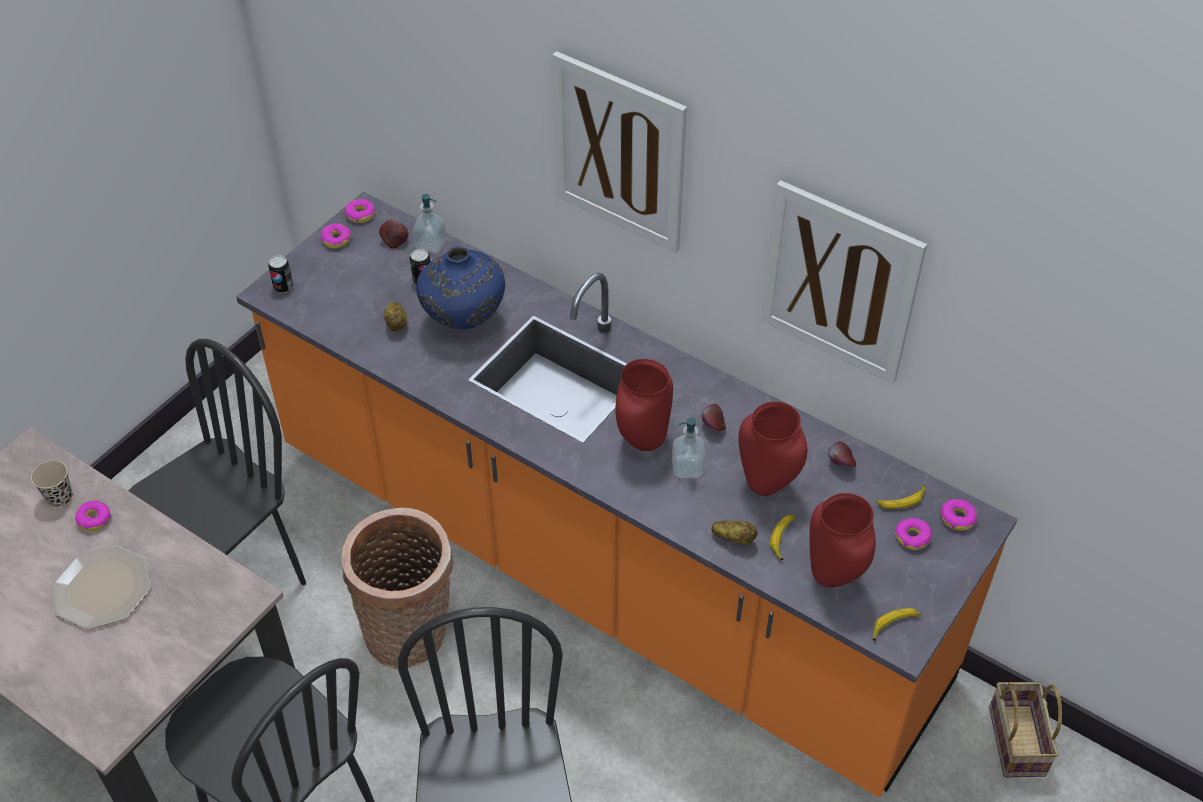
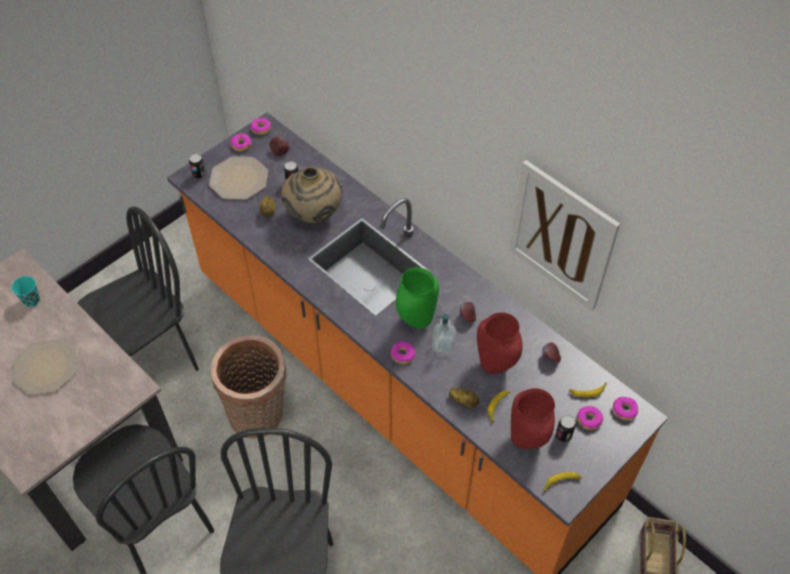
camera: 10 degrees right, 5 degrees up
(60, 498) = (31, 300): beige cup -> turquoise cup
(94, 519) = (50, 319): donut -> donut (403, 355)
(344, 286) = (239, 179): none -> plate
(431, 245) = (304, 157): soap dispenser -> none
(464, 321) = (314, 216): blue vase -> beige vase
(619, 152) = (424, 119): picture -> none
(644, 443) = (417, 322): red vase -> green vase
(882, 562) = (563, 435): none -> can

